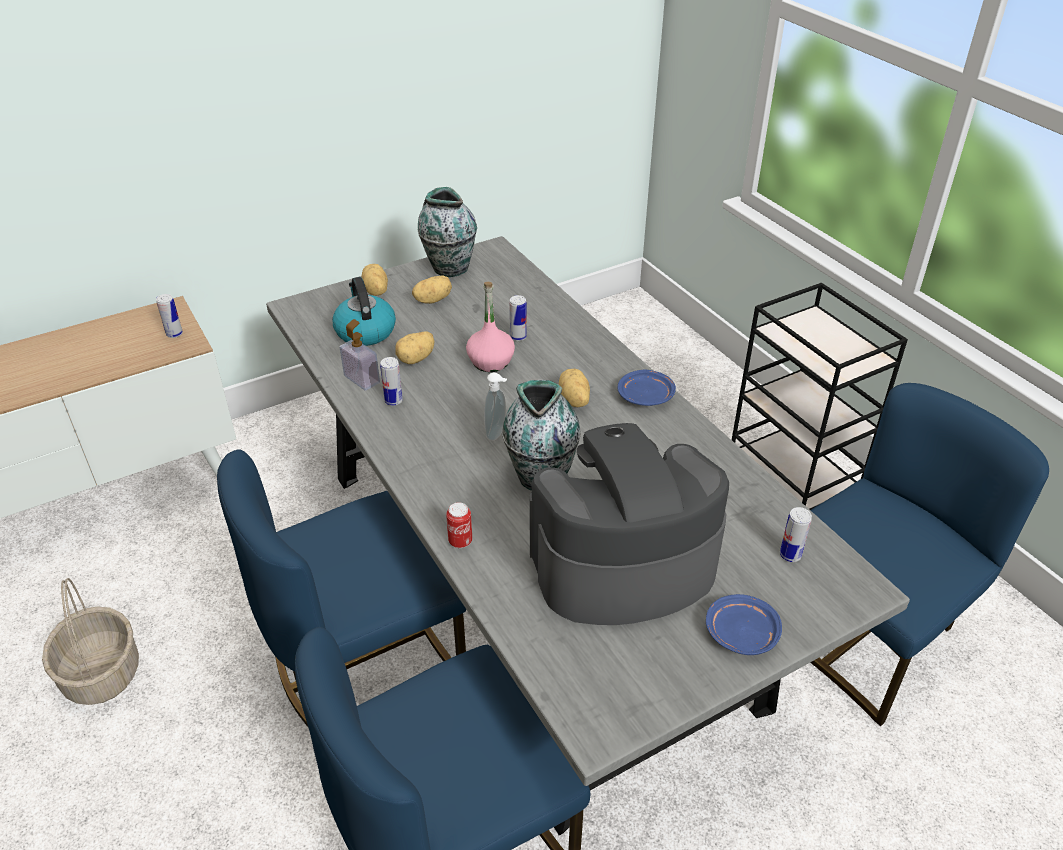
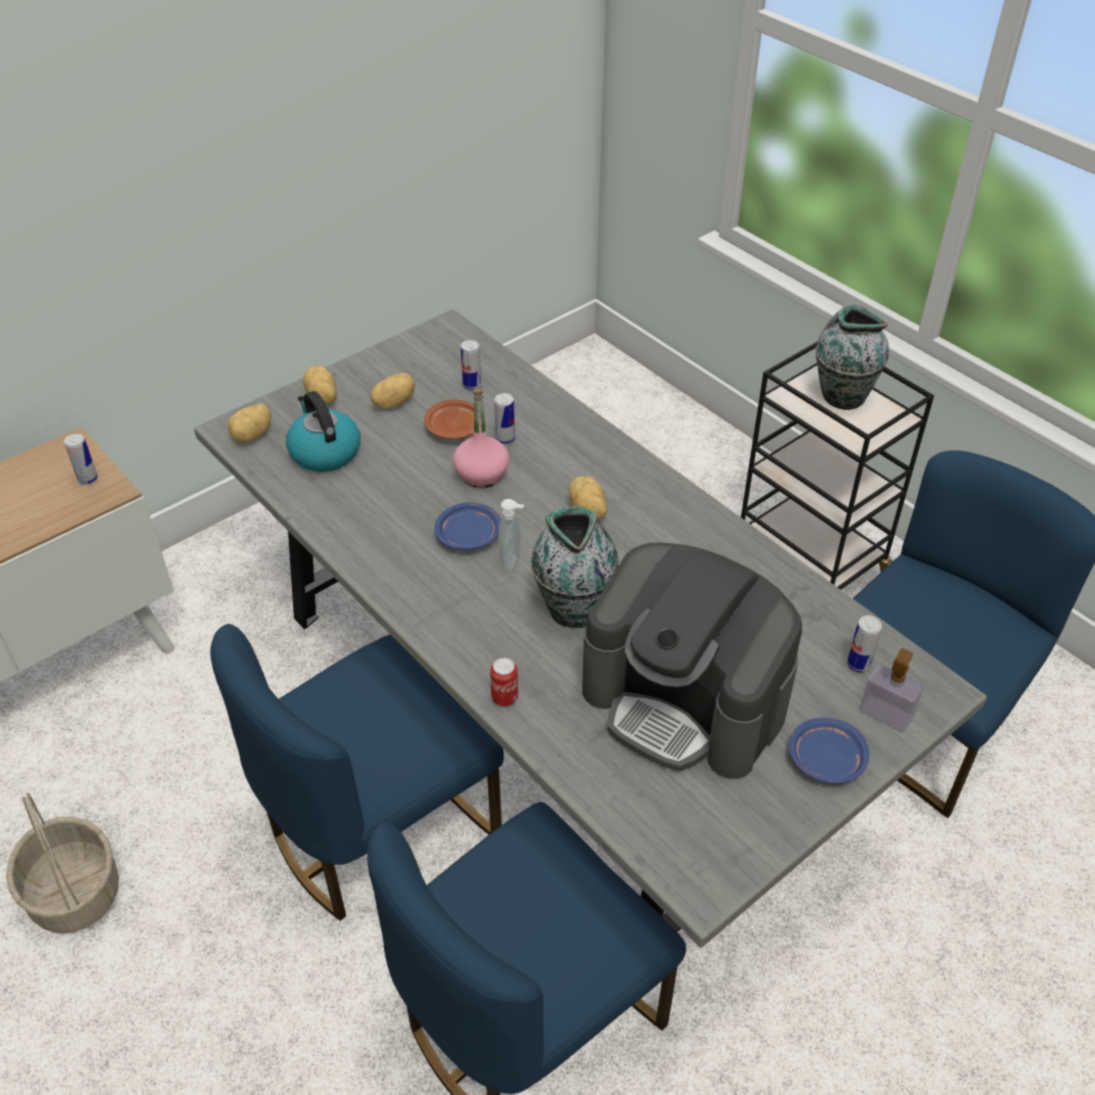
camera: 10 degrees left, 5 degrees up
(362, 379) = (338, 514): soap dispenser -> soap dispenser (885, 714)
(393, 401) = (383, 537): can -> can (472, 385)
(416, 359) = (395, 481): potato -> potato (253, 435)
(449, 267) = (401, 357): vase -> vase (841, 396)
(478, 325) = (455, 429): none -> brown plate
(621, 565) = (685, 700): coffee machine -> coffee machine turned 120 degrees counterclockwise
(646, 396) = (666, 496): blue plate -> blue plate (469, 535)

